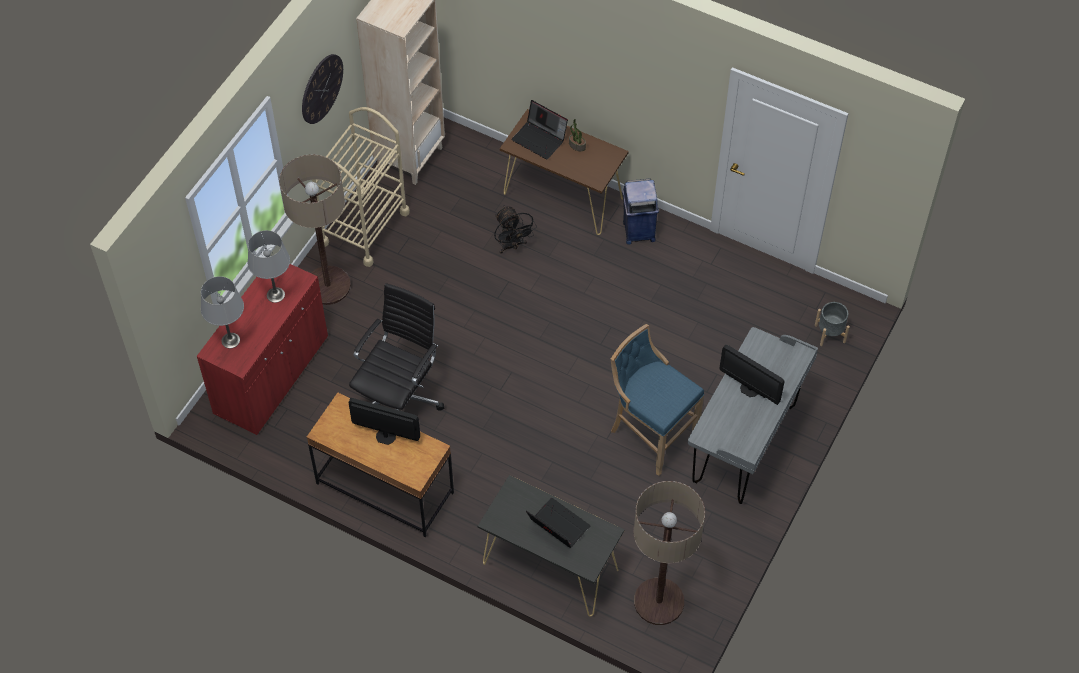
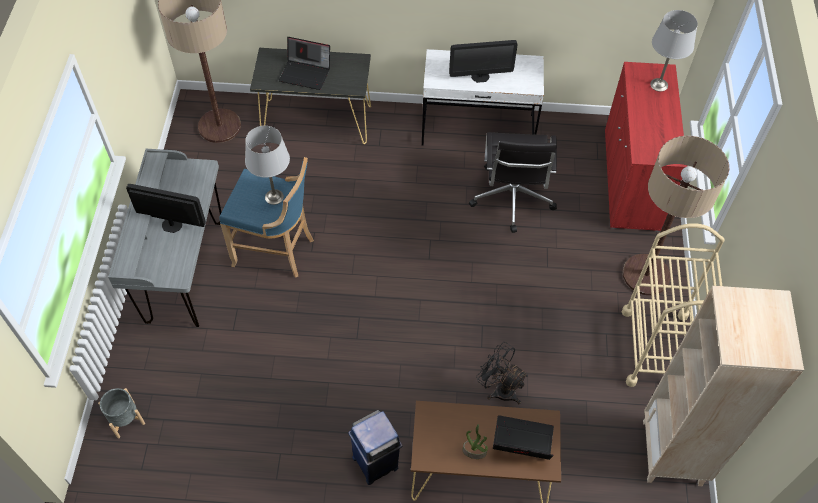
camera: 155 degrees right, 0 degrees up
(275, 295) = (654, 133): grey table lamp -> grey table lamp (274, 197)
(321, 88) = (763, 242): wall clock -> none
(385, 488) = (478, 130): brown desk -> white desk

